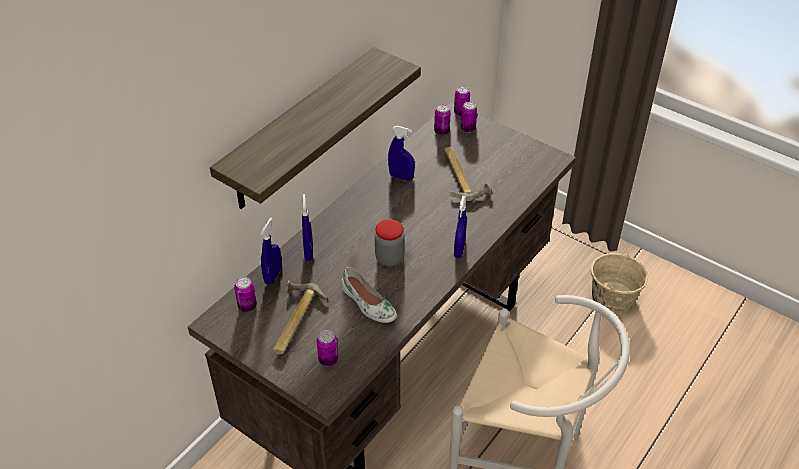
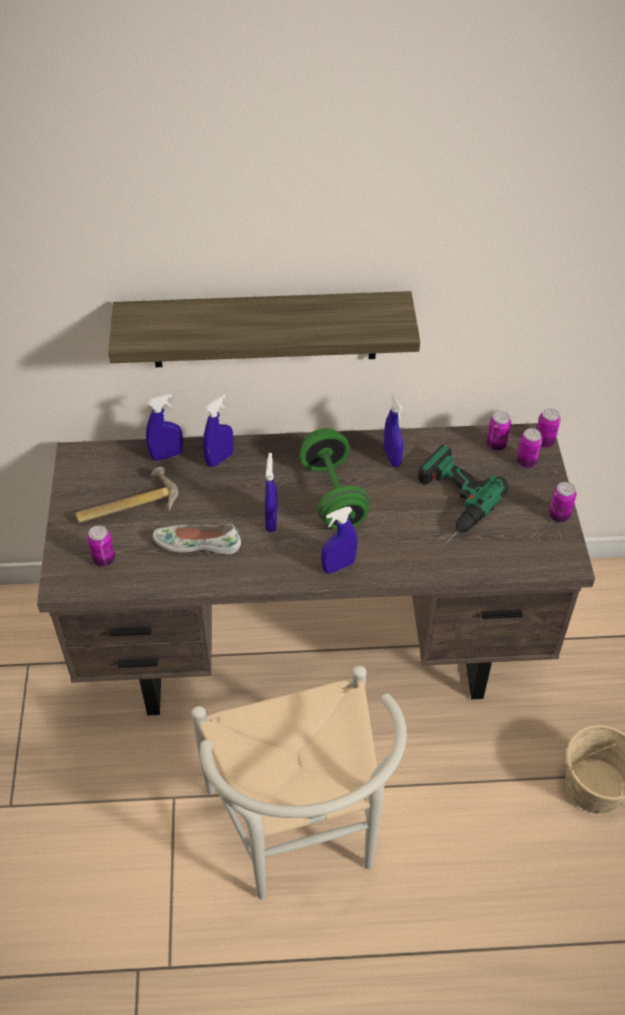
camera: 50 degrees right, 5 degrees up
(247, 306) = (115, 463): can -> can (558, 516)
(368, 304) = (197, 543): white shoe -> white shoe turned 90 degrees clockwise
(389, 258) = (271, 520): jar -> blue spray bottle
(401, 219) = (333, 495): none -> green dumbbell
(462, 176) = (448, 503): hammer -> power drill

